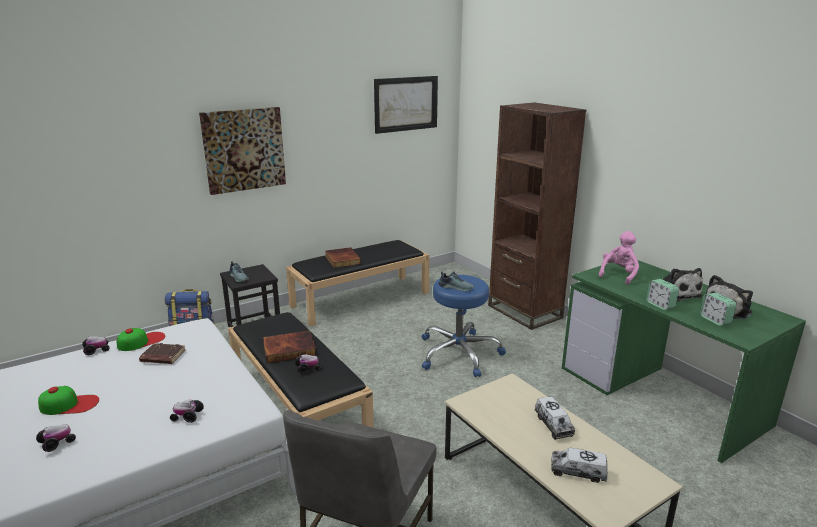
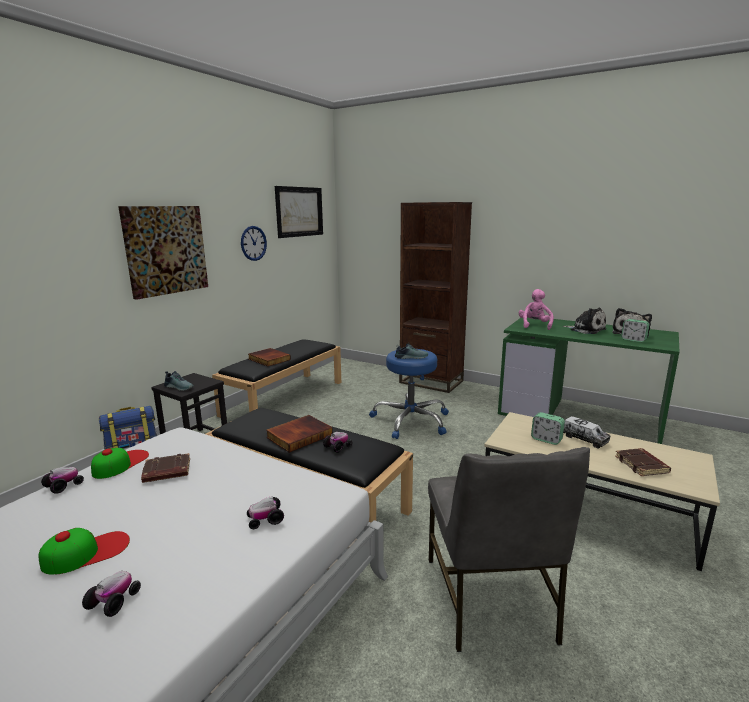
camera: 25 degrees left, 5 degrees down
(343, 140) = (253, 243): none -> wall clock
(578, 472) = (642, 465): toy truck -> brown book
(660, 305) = (588, 337): alarm clock -> alarm clock (546, 439)

